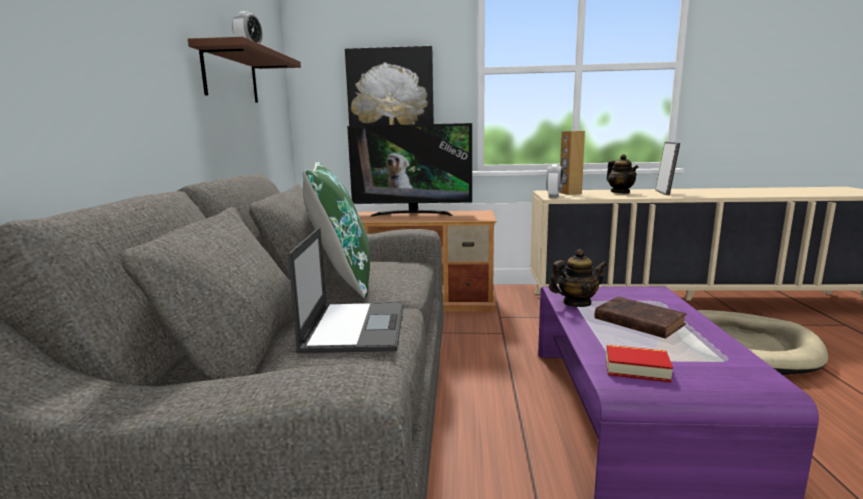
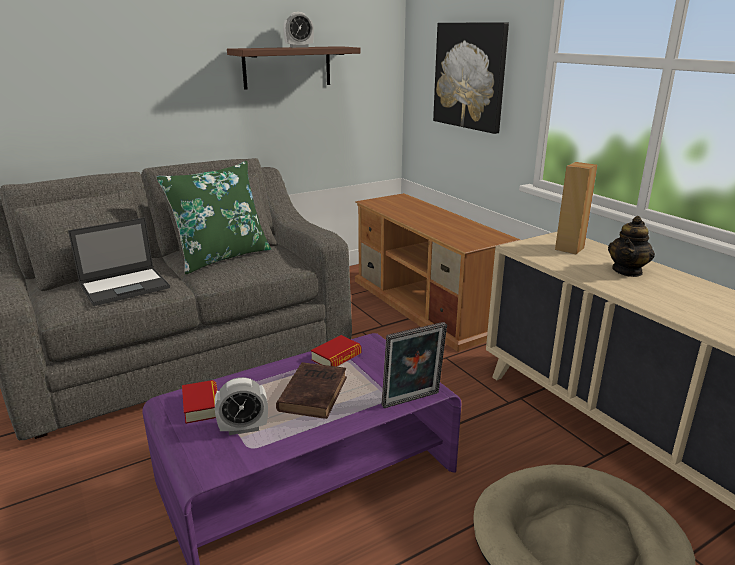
camera: 55 degrees right, 10 degrees up
(412, 214) = (441, 217): television -> none
(553, 196) = (526, 246): alarm clock -> alarm clock (243, 428)
(576, 303) = (336, 357): teapot -> book
(664, 193) = (679, 295): picture frame -> picture frame (412, 401)

